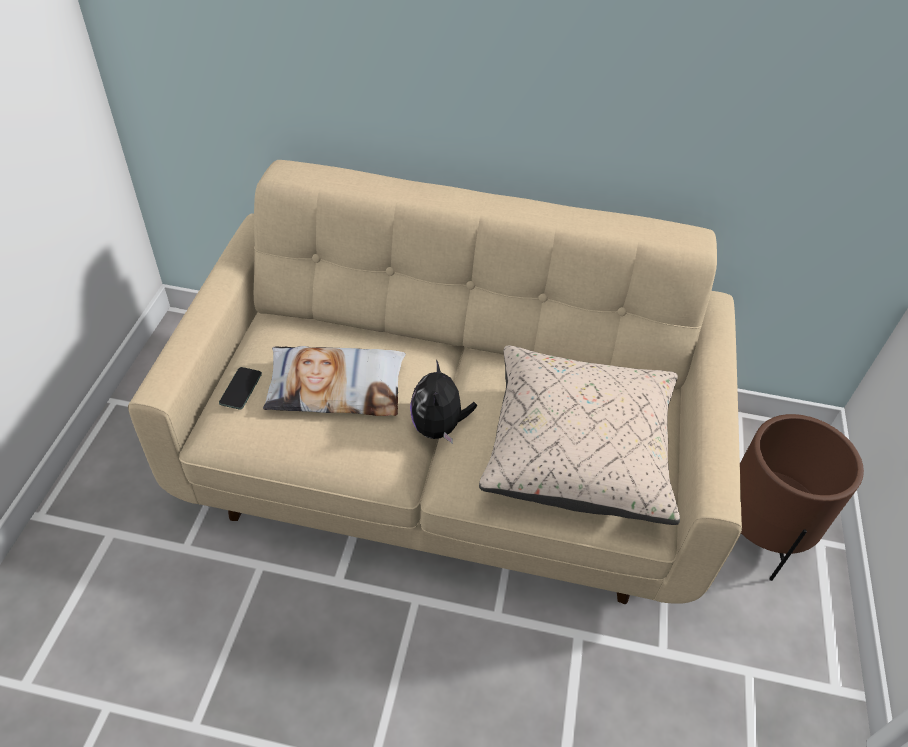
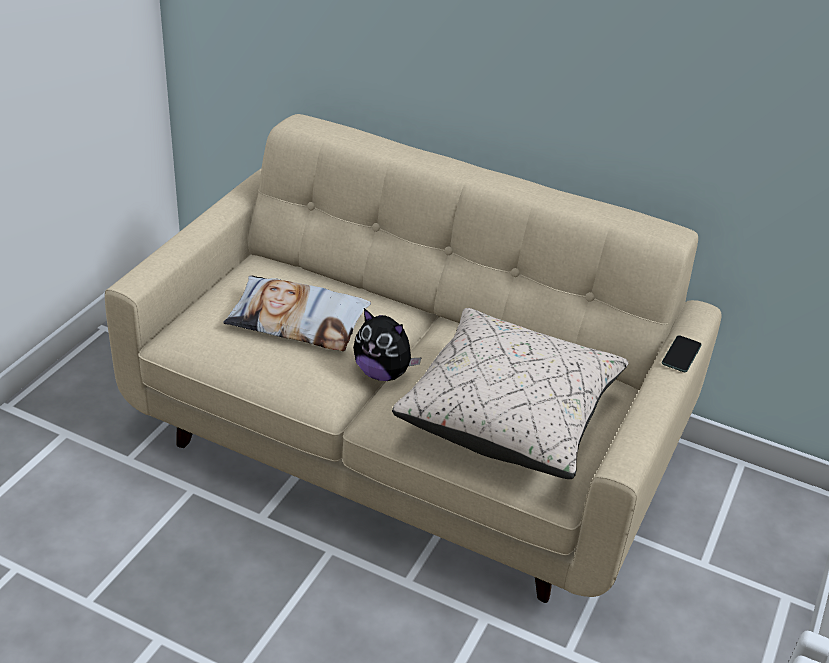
camera: 15 degrees right, 10 degrees down
(240, 388) = (210, 306): phone -> phone (681, 354)
(438, 427) = (383, 373): plush toy -> plush toy turned 75 degrees counterclockwise
(760, 531) = (721, 572): brown planter -> none

